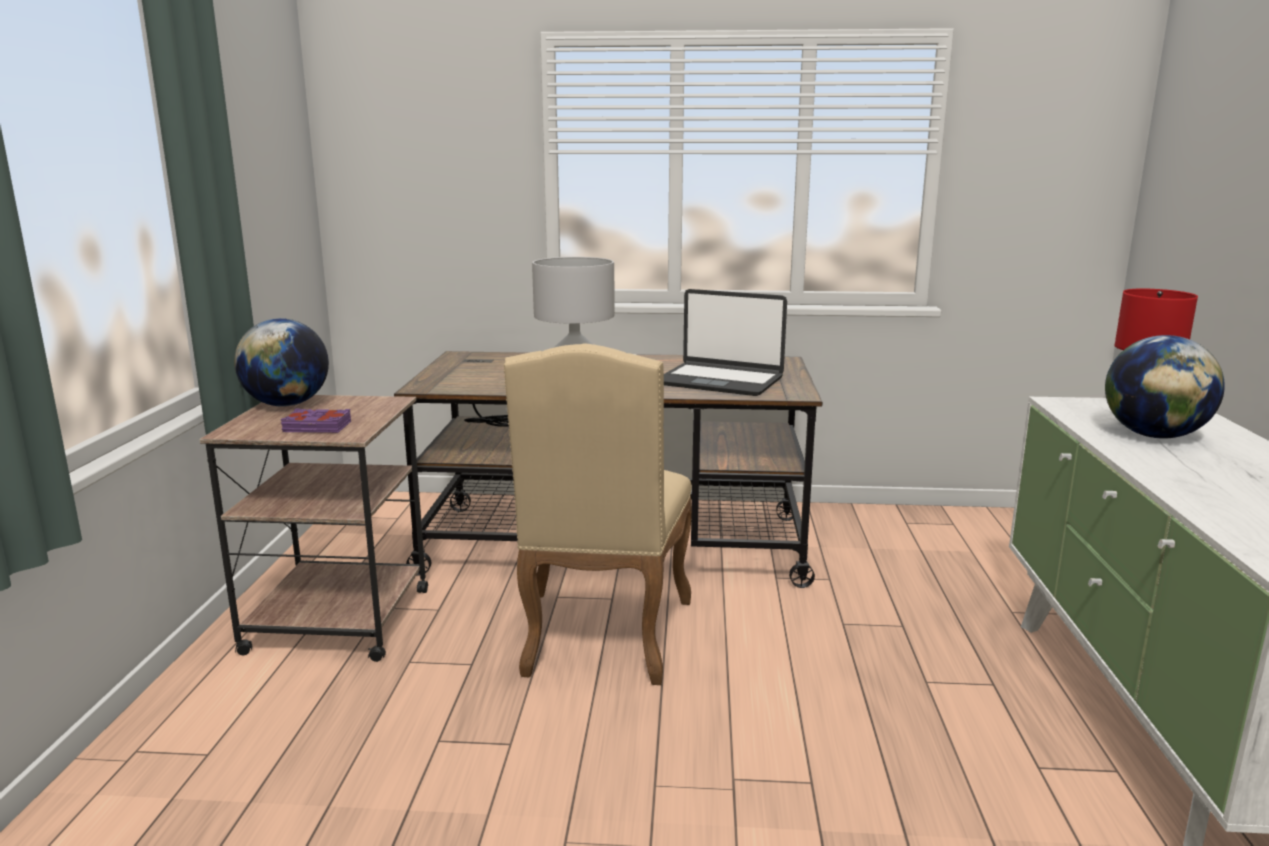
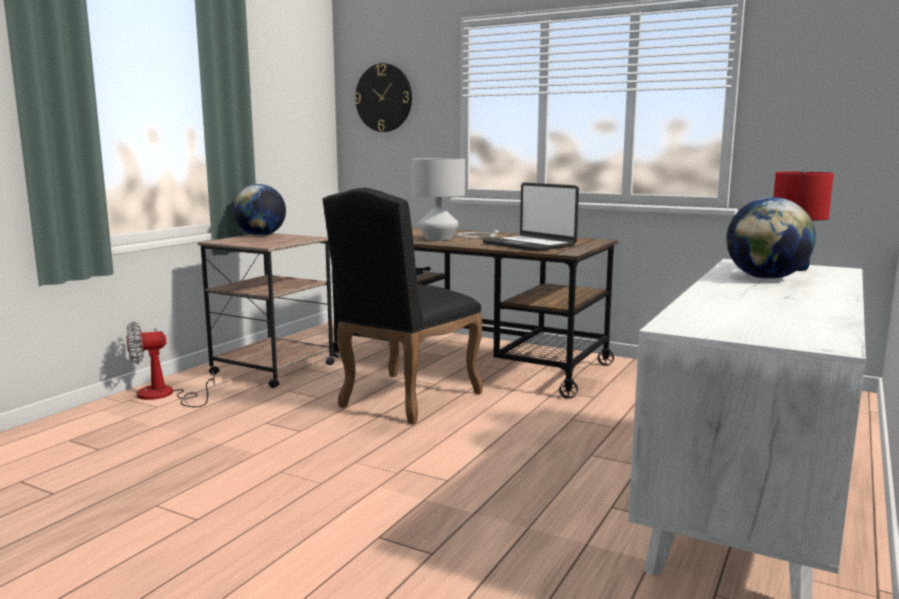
camera: 25 degrees right, 5 degrees down
(197, 725) = (164, 396): none -> fan
(317, 427) = (257, 242): purple book -> none
(406, 150) = (383, 98): none -> wall clock
(601, 638) = (404, 399): beige chair -> black chair

